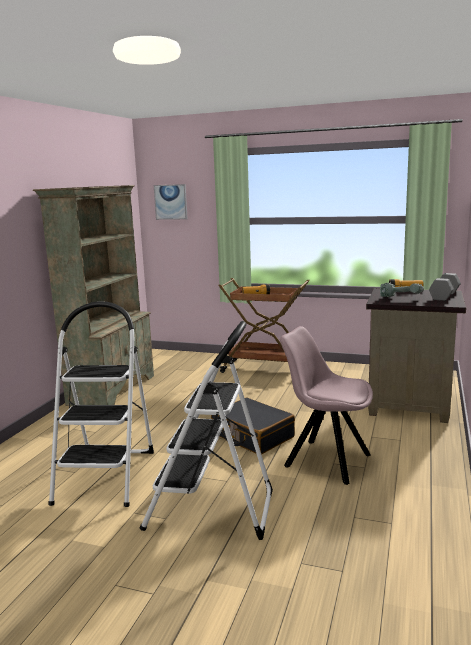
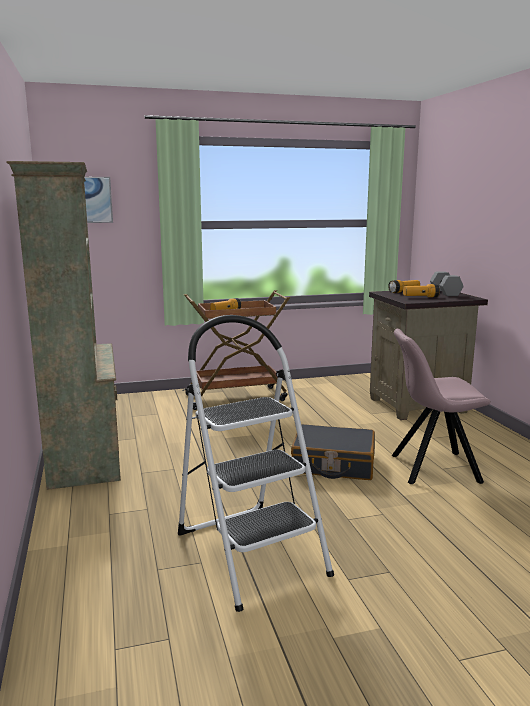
camera: 35 degrees left, 0 degrees up
(213, 510) = (419, 546): step ladder -> none
(402, 298) = (420, 297): power drill -> flashlight

